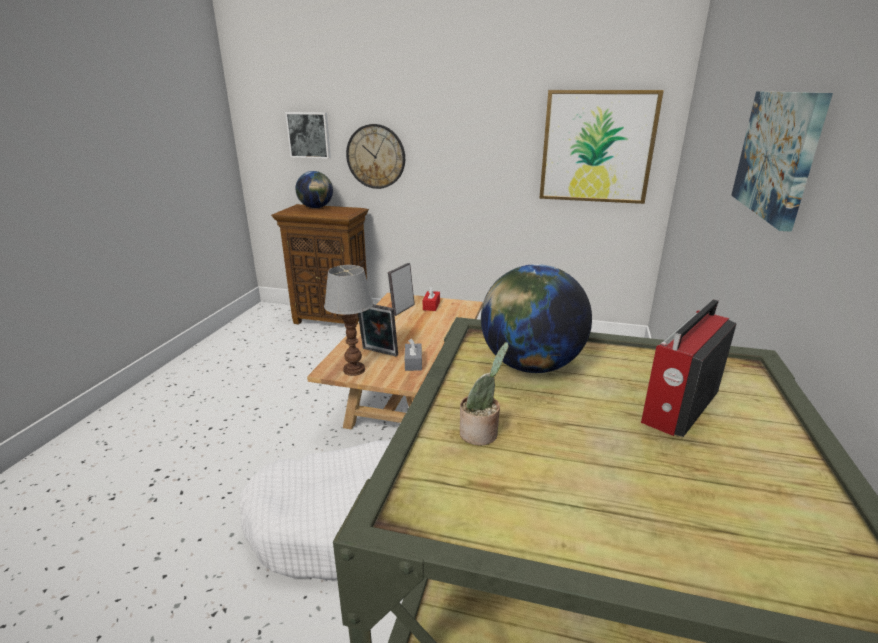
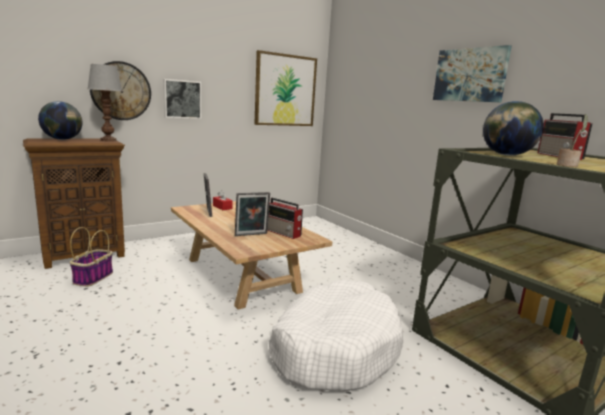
camera: 50 degrees left, 10 degrees down
(306, 344) = (93, 277): none -> basket
(309, 135) = (41, 66): picture -> picture (182, 99)
(354, 370) = (259, 247): table lamp -> table lamp (108, 140)
(413, 362) = (284, 233): grey tissue box -> radio

